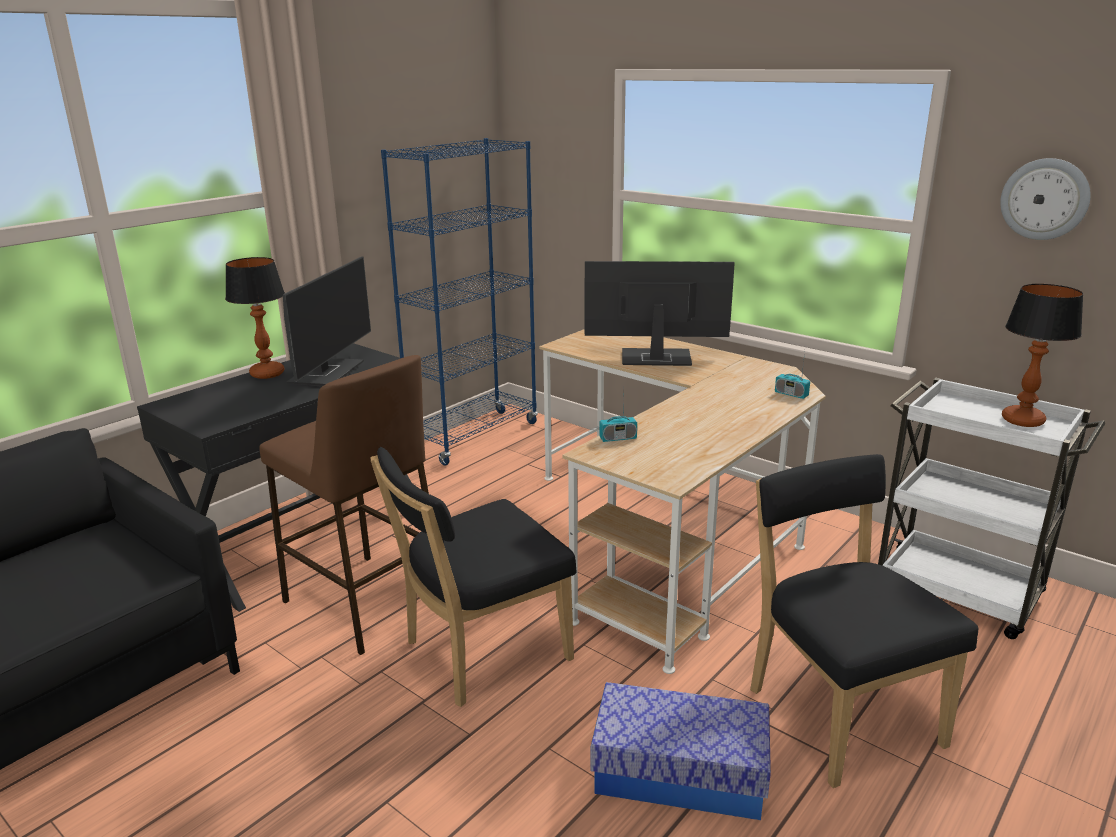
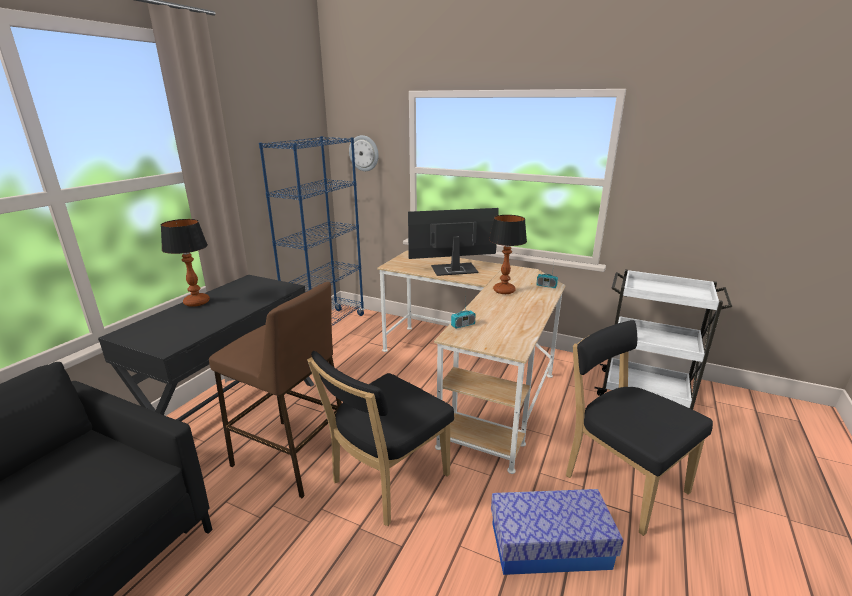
camera: 15 degrees left, 0 degrees up
(327, 372) = (242, 297): monitor -> none
(1022, 421) = (683, 291): table lamp -> table lamp (503, 291)
(1044, 199) = (682, 163): wall clock -> wall clock (364, 153)

